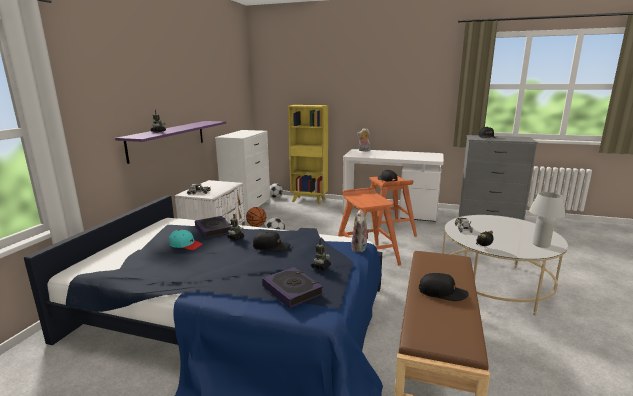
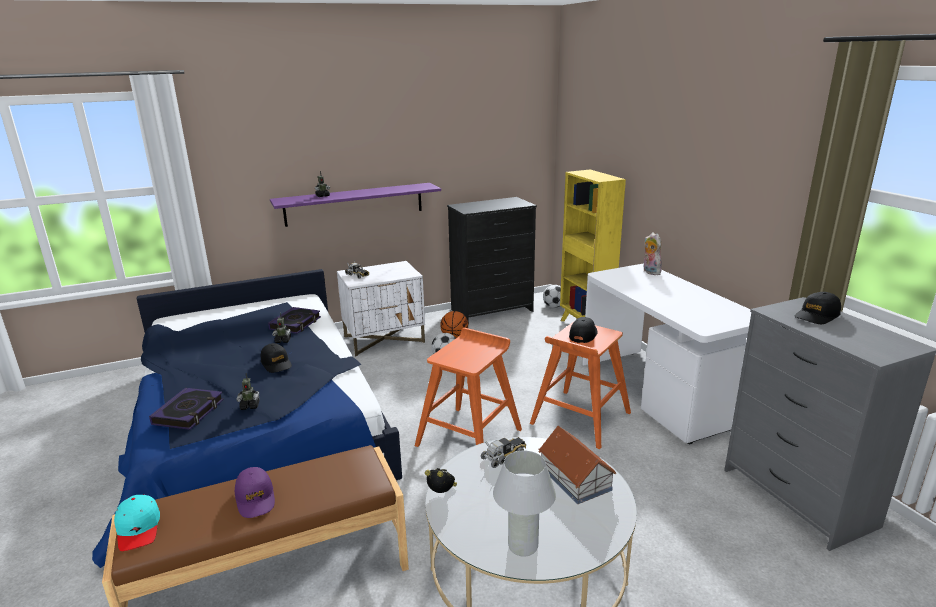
camera: 50 degrees right, 5 degrees up
(186, 245) = (247, 329): turquoise cap -> turquoise cap (139, 528)
(247, 209) = (492, 310): white dresser -> black dresser
(360, 248) = (334, 409): plush toy -> none
(442, 292) = (255, 498): black cap -> purple cap
(496, 222) = (575, 478): none -> toy house

